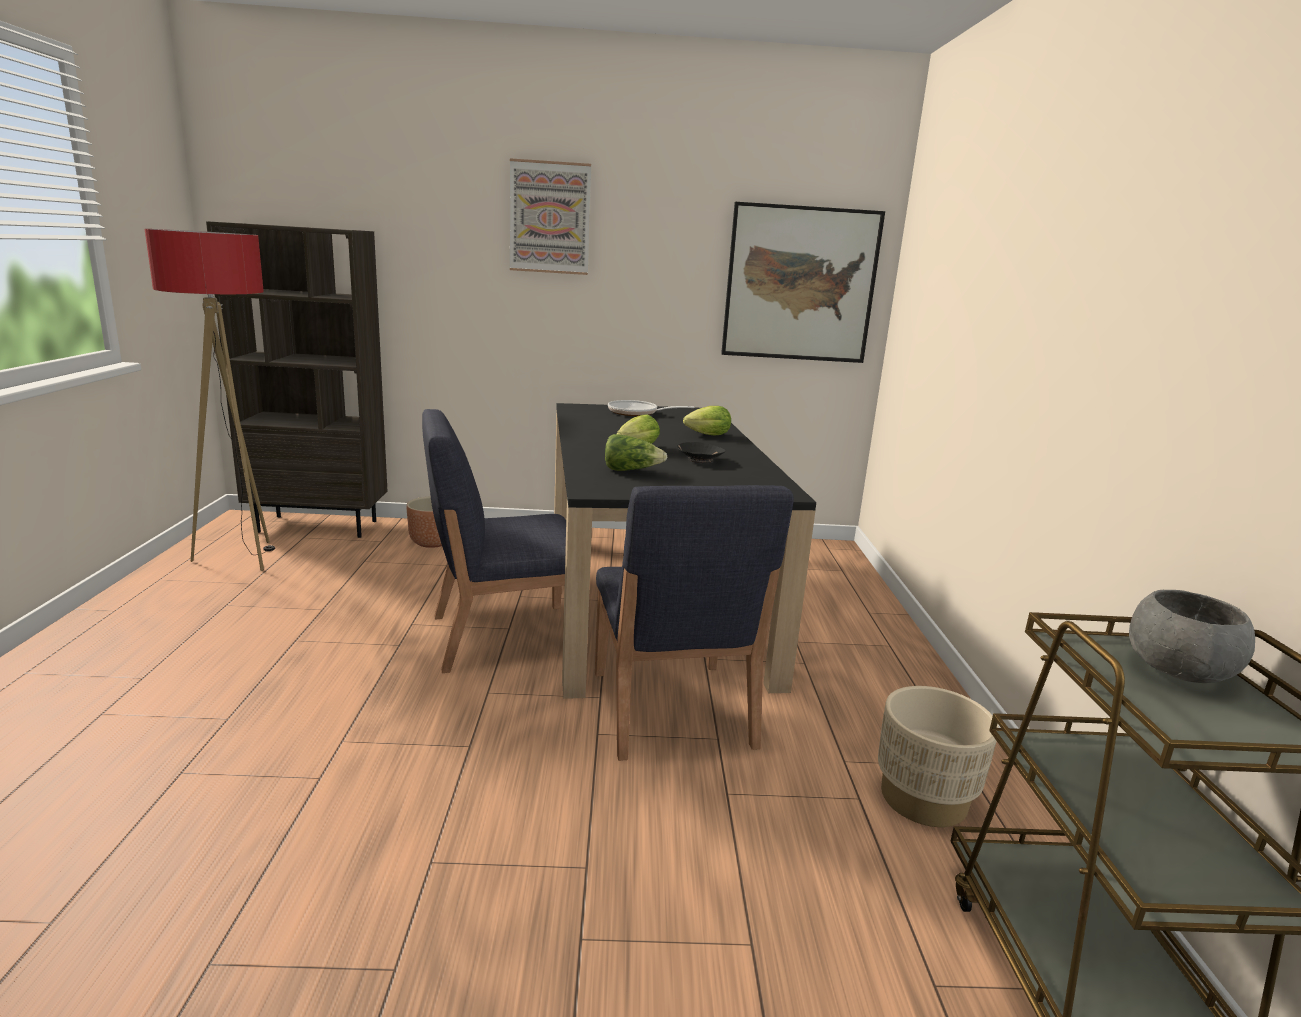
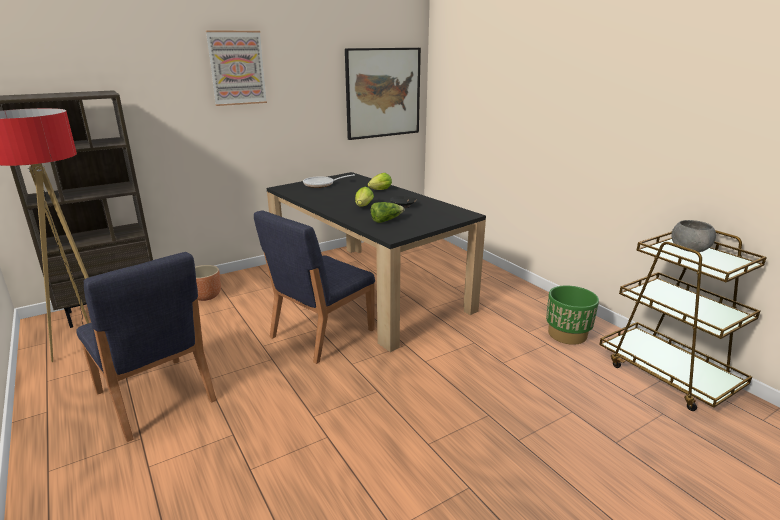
camera: 30 degrees left, 5 degrees up
(671, 710) = (441, 338): blue chair -> blue chair (155, 397)
(923, 799) = (567, 335): beige planter -> green planter

